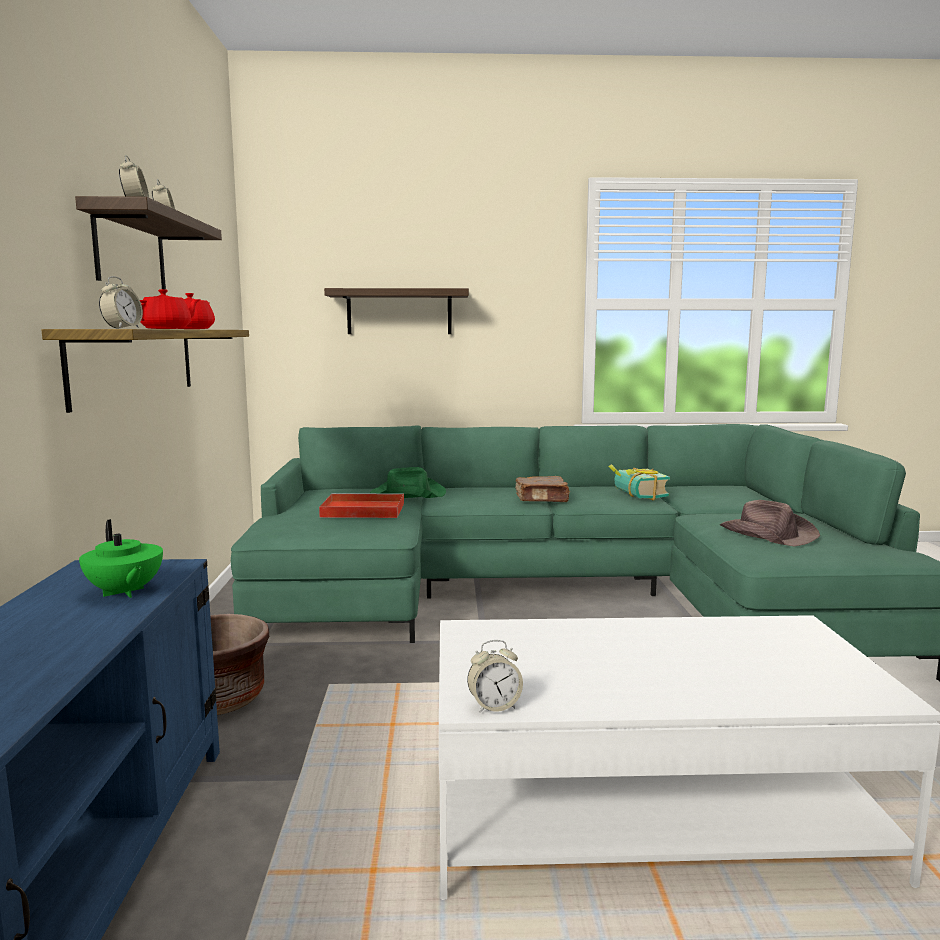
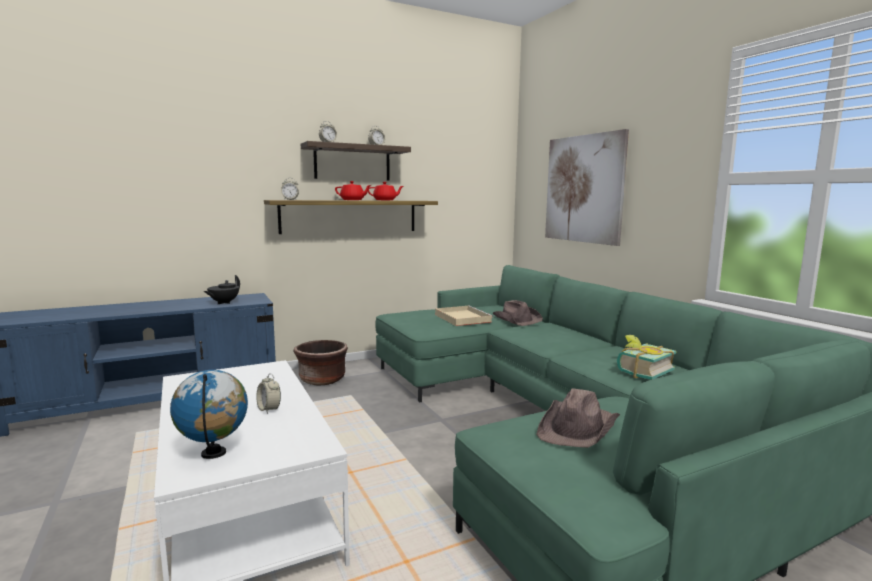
camera: 65 degrees right, 0 degrees up
(124, 592) = (223, 303): green teapot -> black teapot
(361, 510) = (461, 318): red tray -> beige tray
(399, 312) = (583, 189): shelf -> picture
(407, 494) = (517, 319): green hat -> brown hat
(494, 706) = (178, 382): alarm clock -> alarm clock (269, 409)
(542, 499) = (567, 347): brown book -> none
(817, 678) = (214, 453): none -> globe

